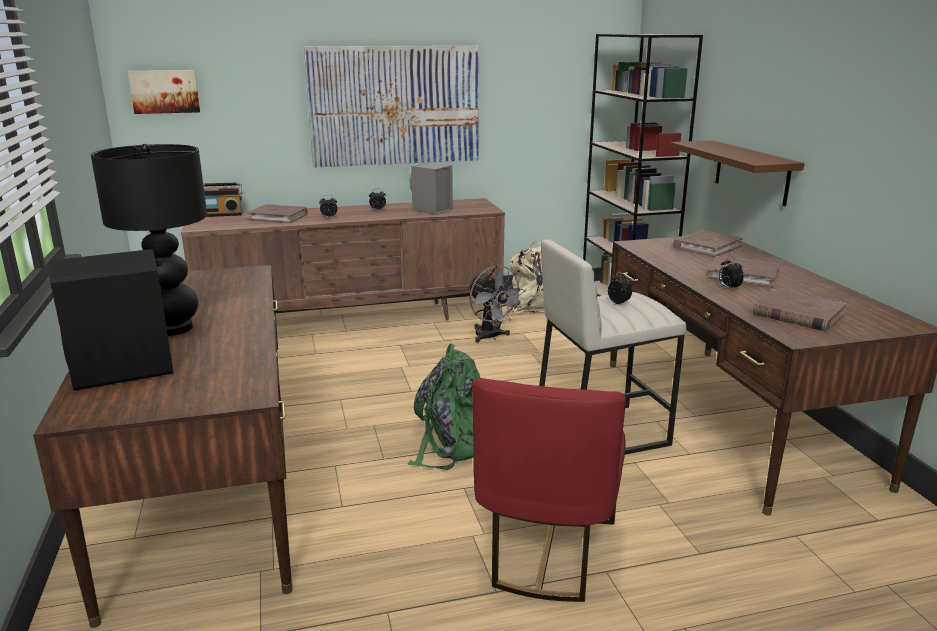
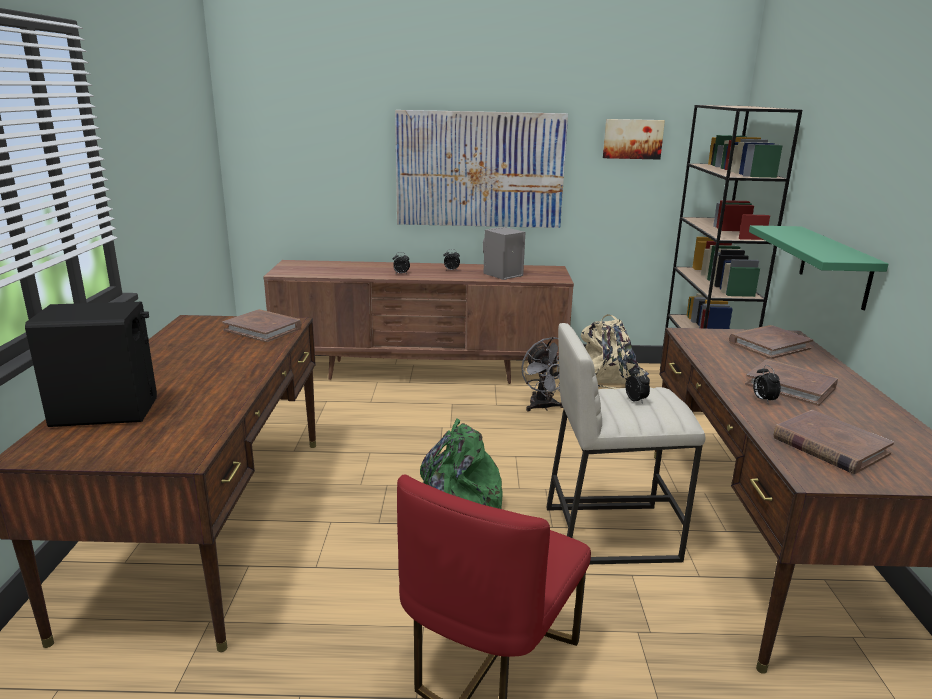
camera: 15 degrees right, 0 degrees up
(165, 91) = (269, 147): picture -> picture (632, 139)
(172, 329) = (178, 374): black table lamp -> none
(223, 214) = (312, 262): radio -> none
(278, 217) = (357, 268): brown book -> brown book (263, 329)
(751, 172) = (835, 266): brown shelf -> green shelf

